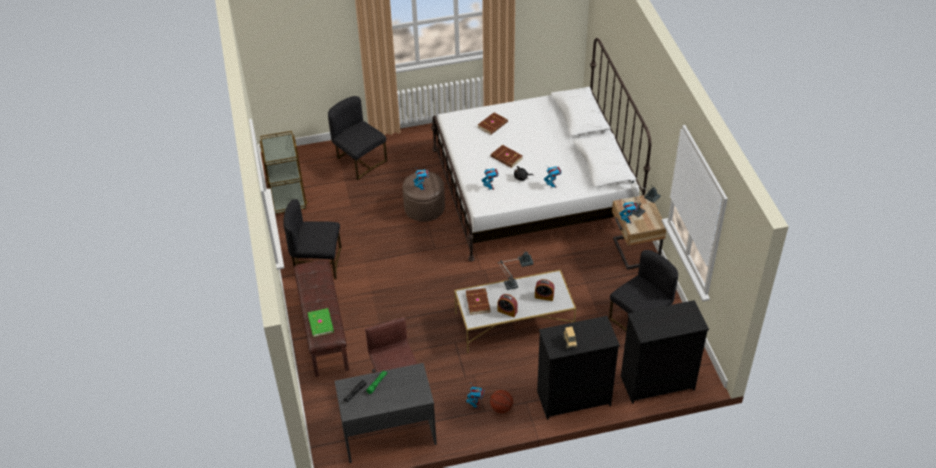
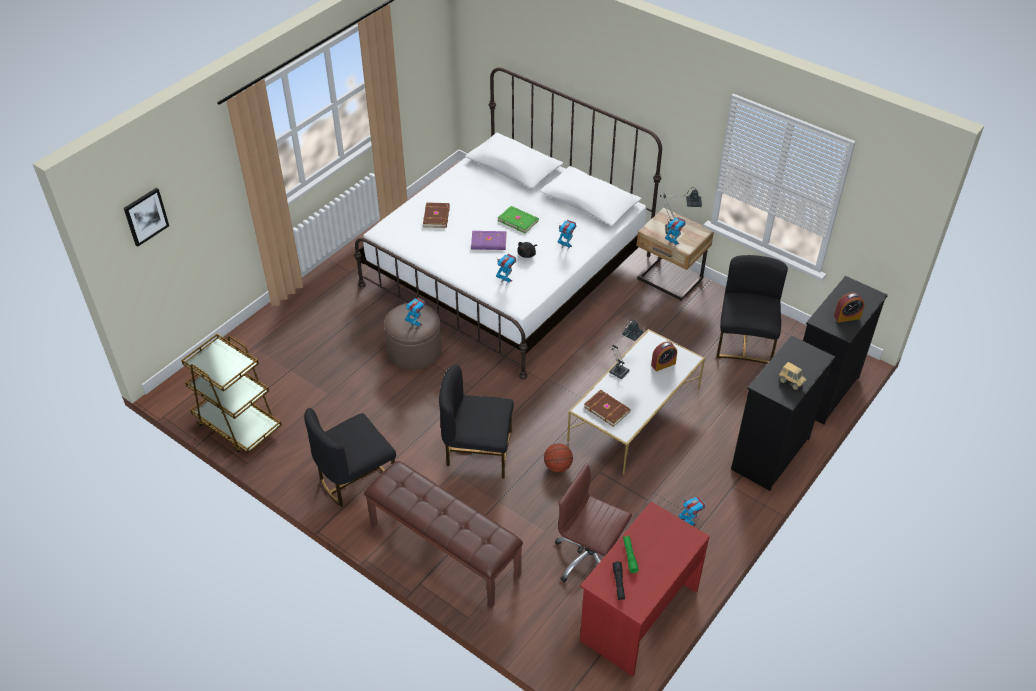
camera: 40 degrees left, 0 degrees up
(280, 38) = (145, 216): none -> picture
(321, 323) = (472, 535): green book -> green book (518, 220)
(359, 161) = (286, 340): black chair -> black chair (478, 452)
(388, 434) = (638, 614): grey desk -> red desk
(501, 408) = (717, 508): basketball -> basketball (558, 466)
(506, 158) = (489, 242): brown book -> purple book
(507, 311) = (645, 400): alarm clock -> alarm clock (847, 317)

